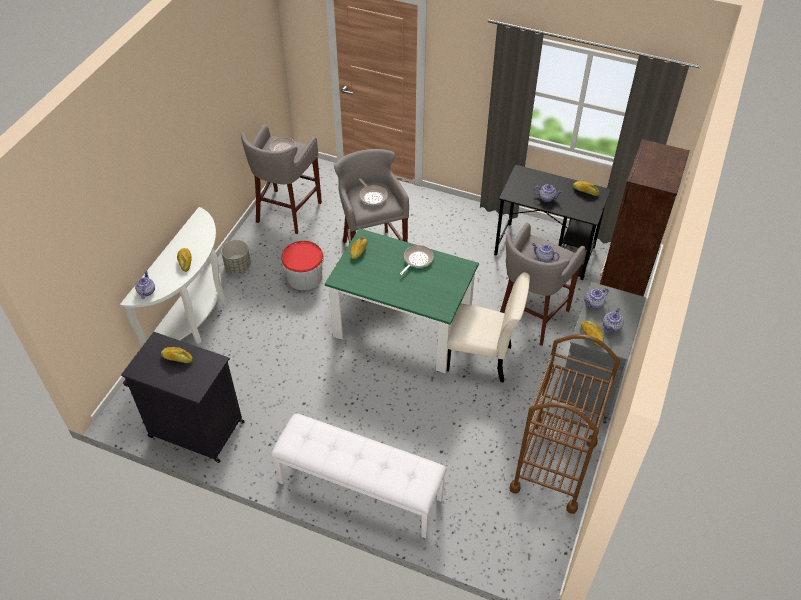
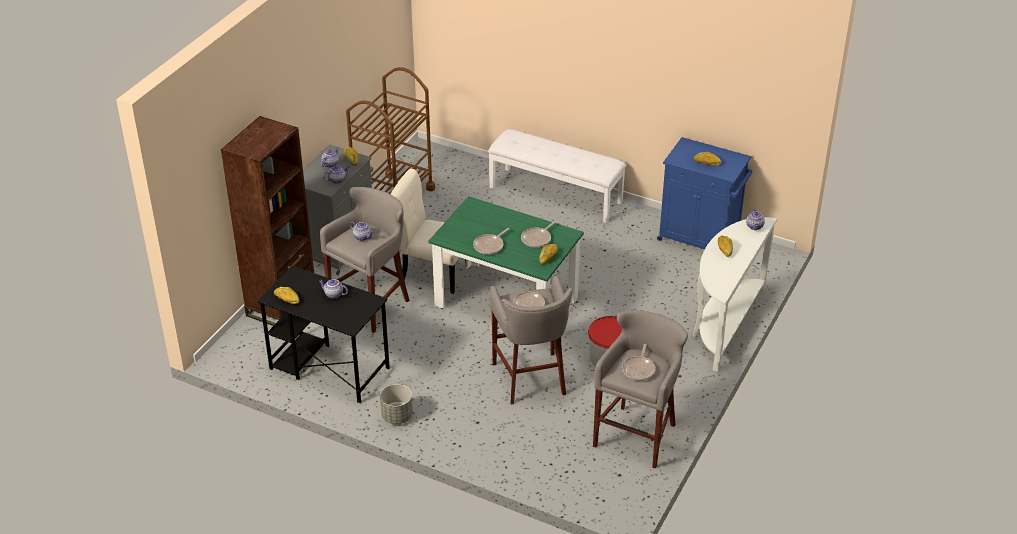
camera: 175 degrees left, 10 degrees down
(195, 429) = (700, 238): black cabinet -> blue cabinet
(238, 266) = (687, 373): grey planter -> grey planter (397, 416)
(370, 271) = (537, 239): none -> frying pan

